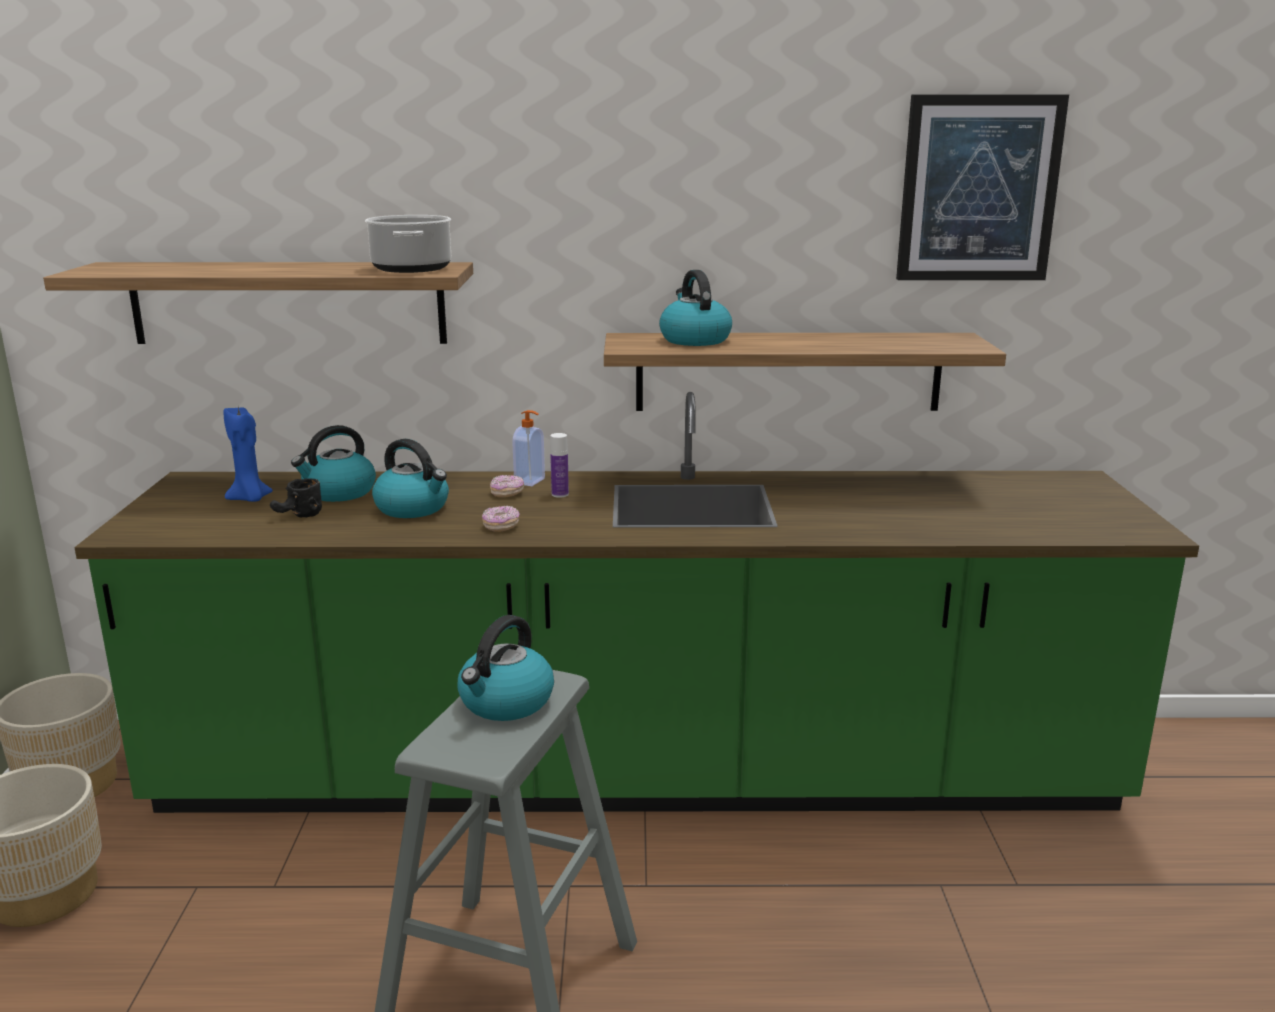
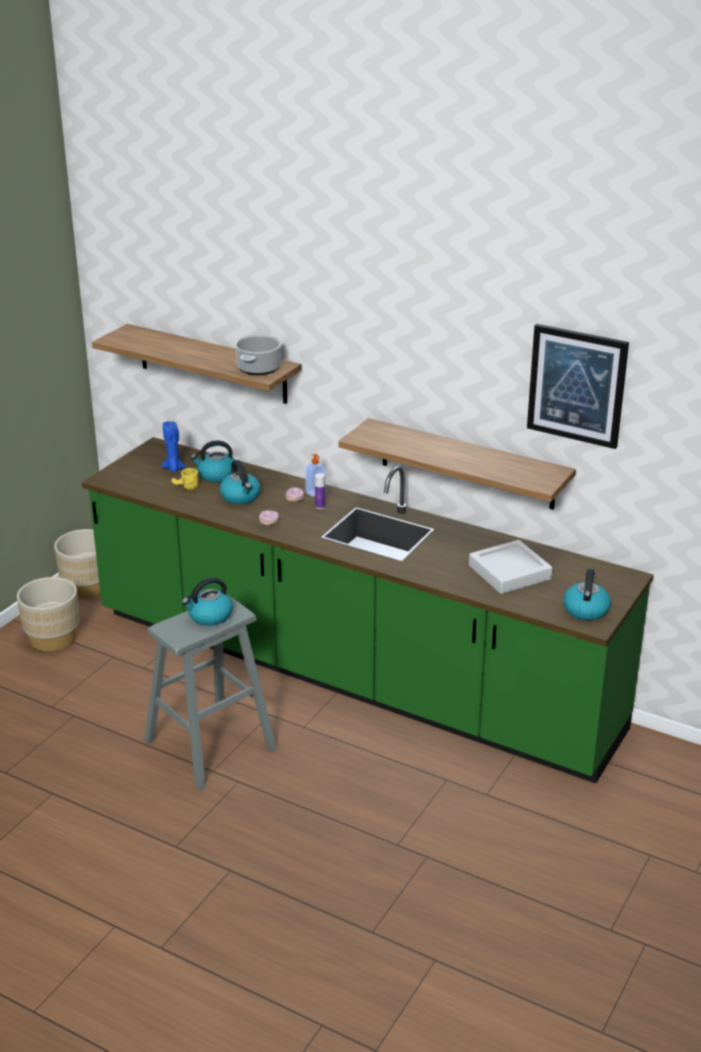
camera: 30 degrees right, 10 degrees up
(298, 516) = (185, 487): black mug -> yellow mug
(694, 340) = (402, 437): kettle -> kettle (585, 609)
(942, 505) = (509, 572): none -> grey tray

